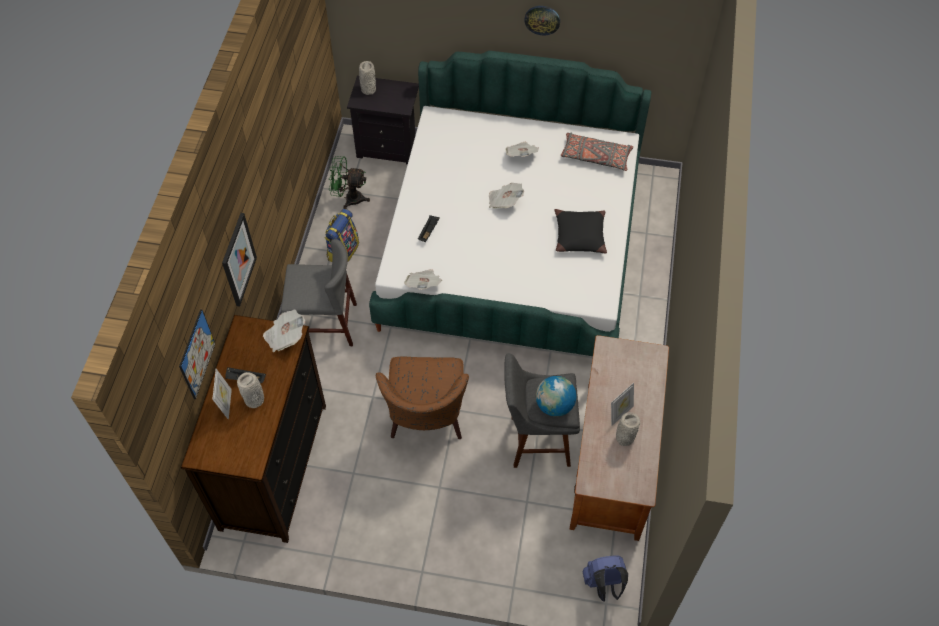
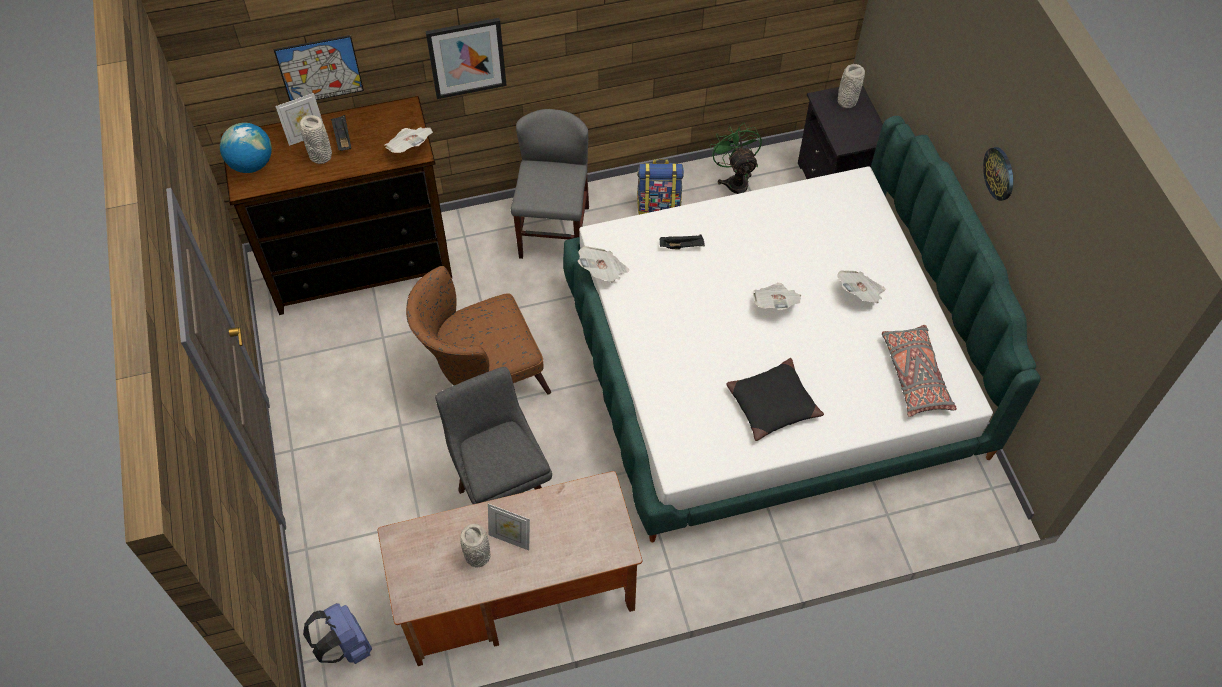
camera: 65 degrees right, 0 degrees up
(325, 324) = (554, 232): grey chair -> grey chair turned 150 degrees counterclockwise
(554, 405) = (489, 461): globe -> globe (251, 164)

